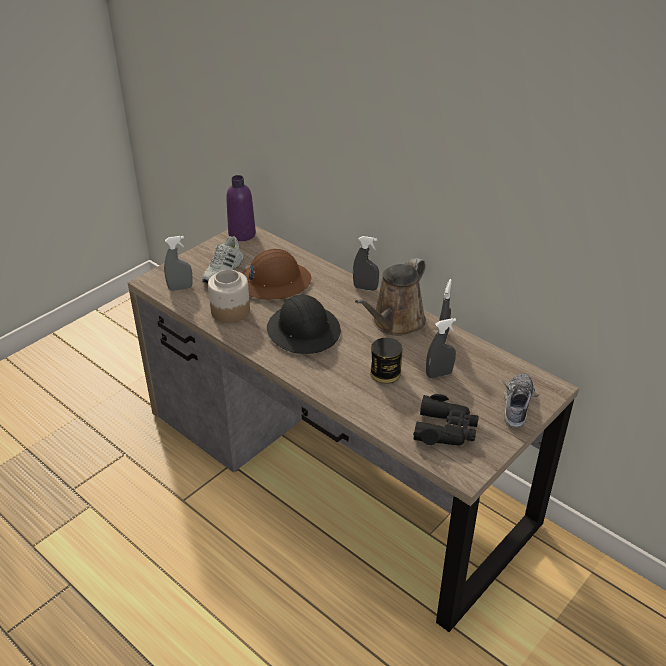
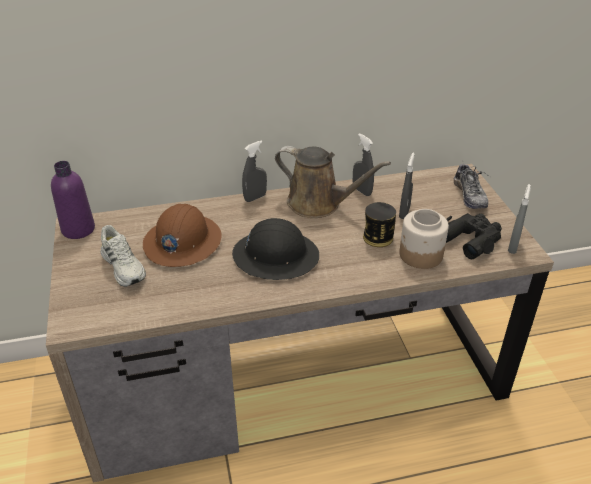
camera: 55 degrees left, 0 degrees up
(180, 288) = (111, 308): grey spray bottle -> grey spray bottle (513, 246)
(230, 311) = (193, 289): jar -> jar (420, 255)
(395, 323) = (319, 204): brown watering can -> brown watering can turned 45 degrees counterclockwise
(517, 405) = (469, 195): shoe -> shoe turned 150 degrees counterclockwise

